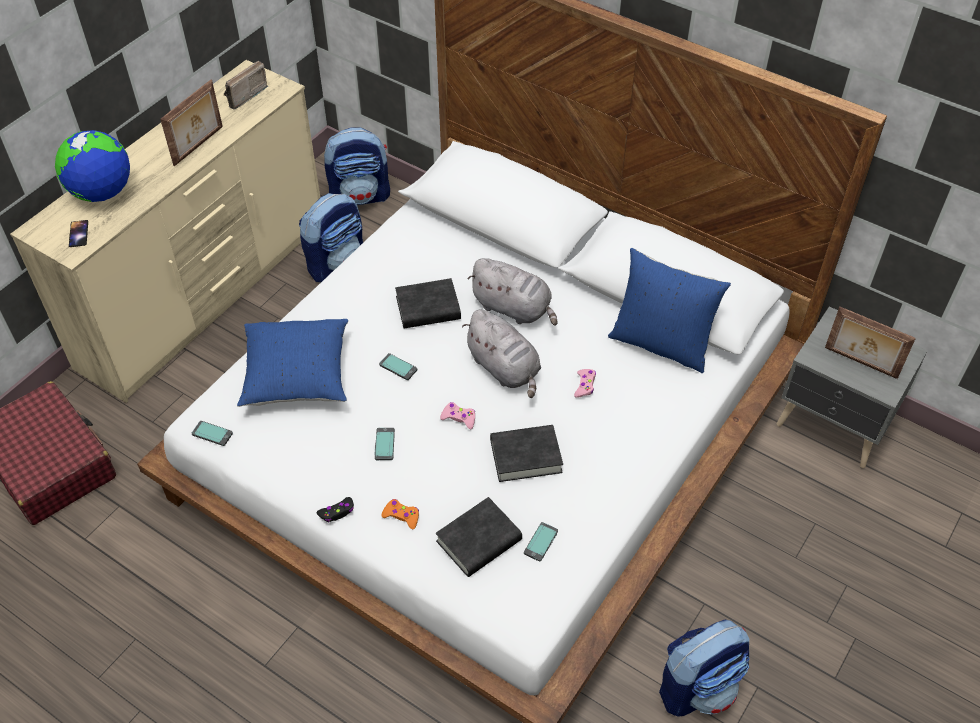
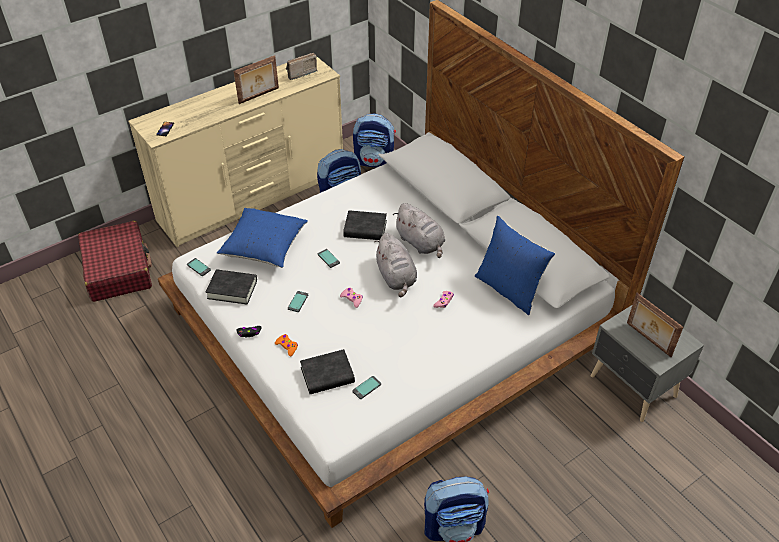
camera: 20 degrees right, 5 degrees down
(102, 192) = (190, 109): globe -> none
(526, 456) = (383, 333): black book -> black book (232, 289)

